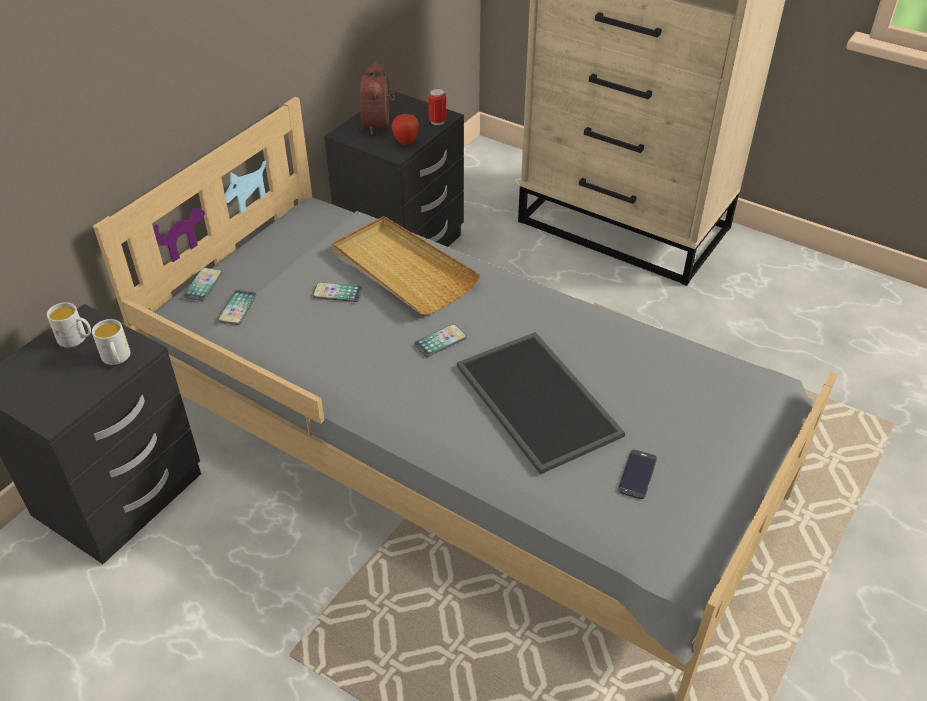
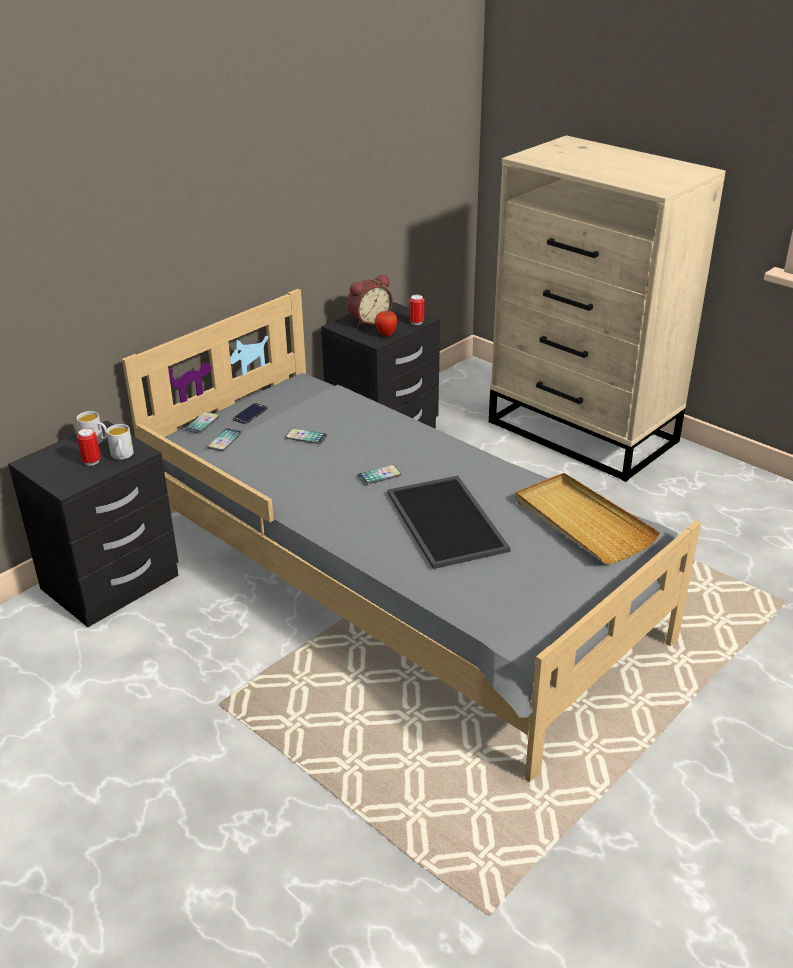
camera: 10 degrees right, 10 degrees down
(78, 372) = (91, 461): none -> can
(380, 124) = (369, 321): alarm clock -> alarm clock turned 135 degrees counterclockwise
(402, 269) = (363, 426): beige tray -> beige tray (582, 522)
(637, 474) = (512, 577): phone -> phone (250, 414)

